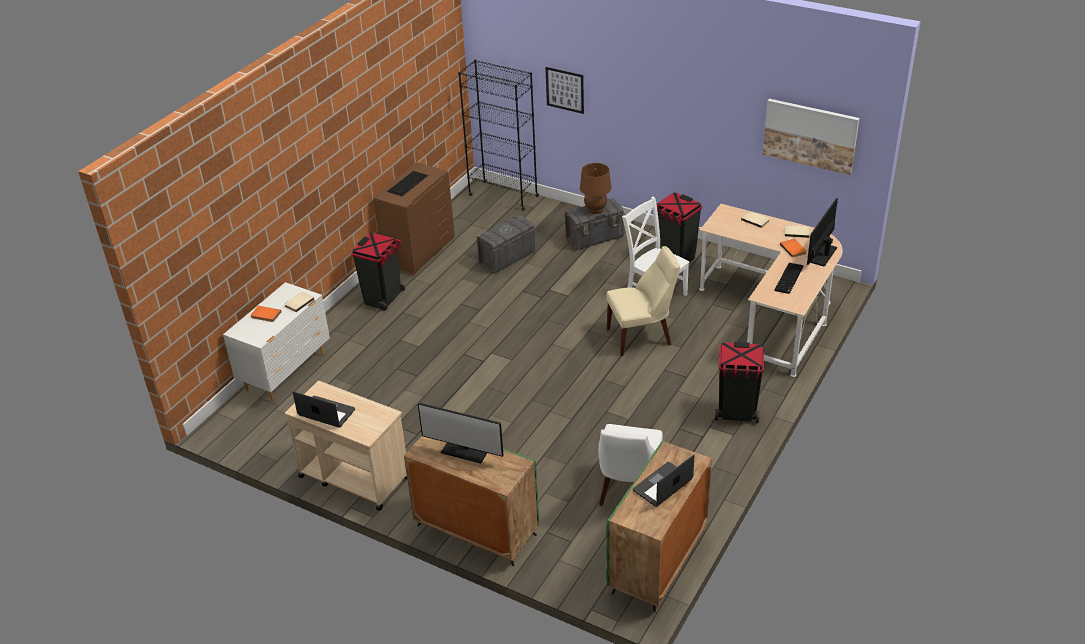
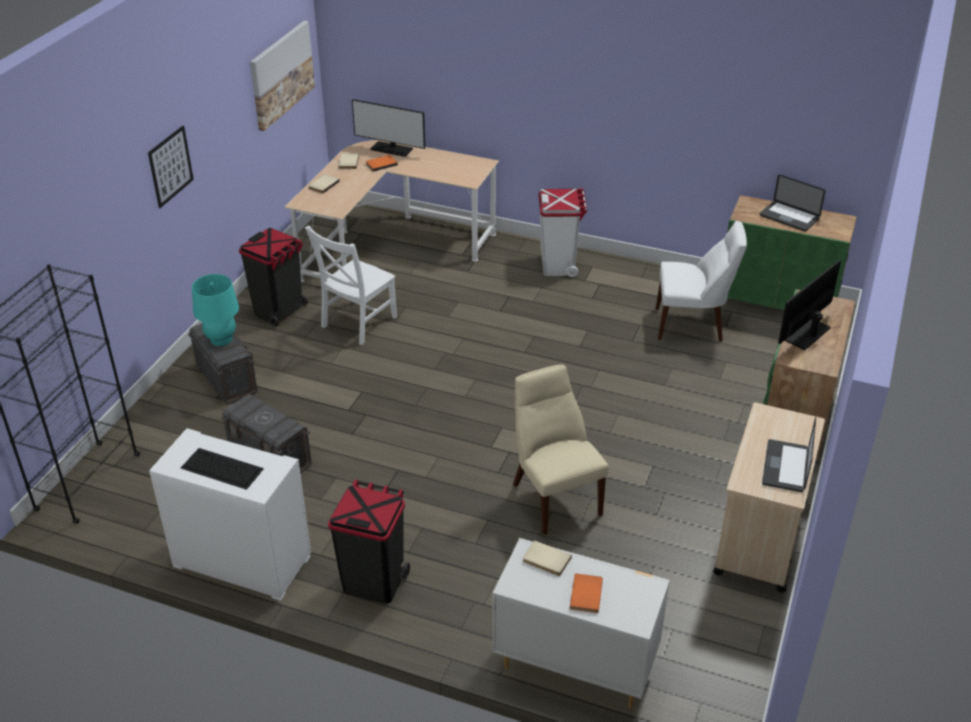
camera: 100 degrees left, 0 degrees up
(418, 251) = (241, 561): brown dresser -> white dresser
(465, 451) = (807, 334): monitor -> monitor turned 150 degrees counterclockwise
(565, 90) = (86, 250): picture -> picture (170, 166)
(595, 209) = (221, 339): brown table lamp -> turquoise table lamp
(642, 336) = (442, 328): beige chair -> beige chair (554, 496)
(736, 412) = (558, 265): black trash can -> white trash can
(789, 279) = (438, 166): keyboard -> none

